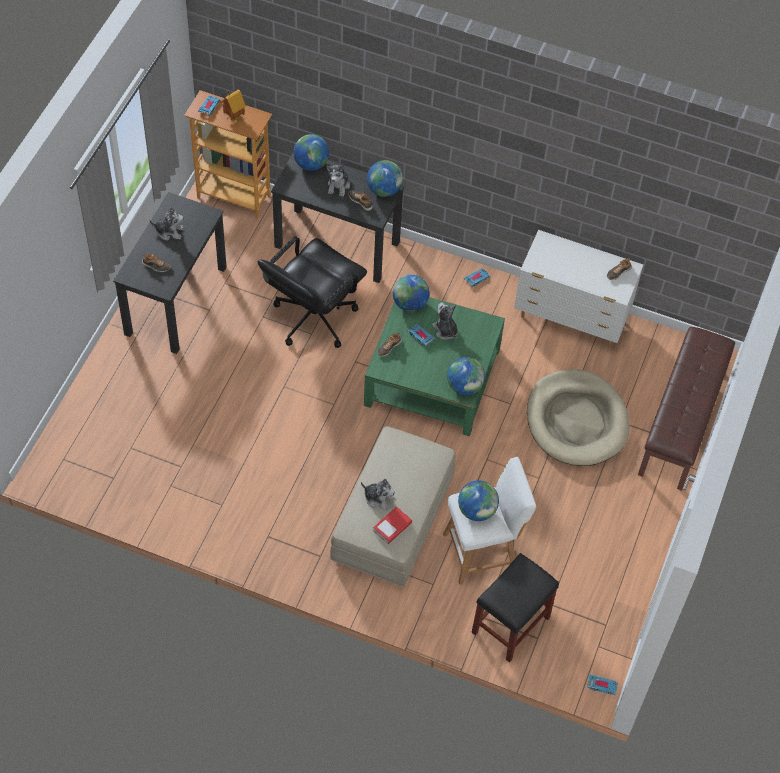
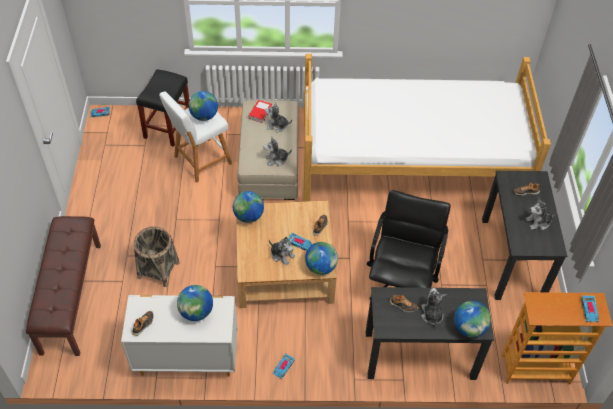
camera: 160 degrees right, 5 degrees down
(213, 451) = (411, 164): none -> bed
(233, 117) = (560, 307): toy house -> none
(384, 190) = (389, 325): globe -> globe (196, 312)
(400, 449) = (277, 159): none -> plush toy
(432, 377) = (284, 266): green coffee table -> beige coffee table
(576, 420) = (158, 270): beige dog bed -> basket

